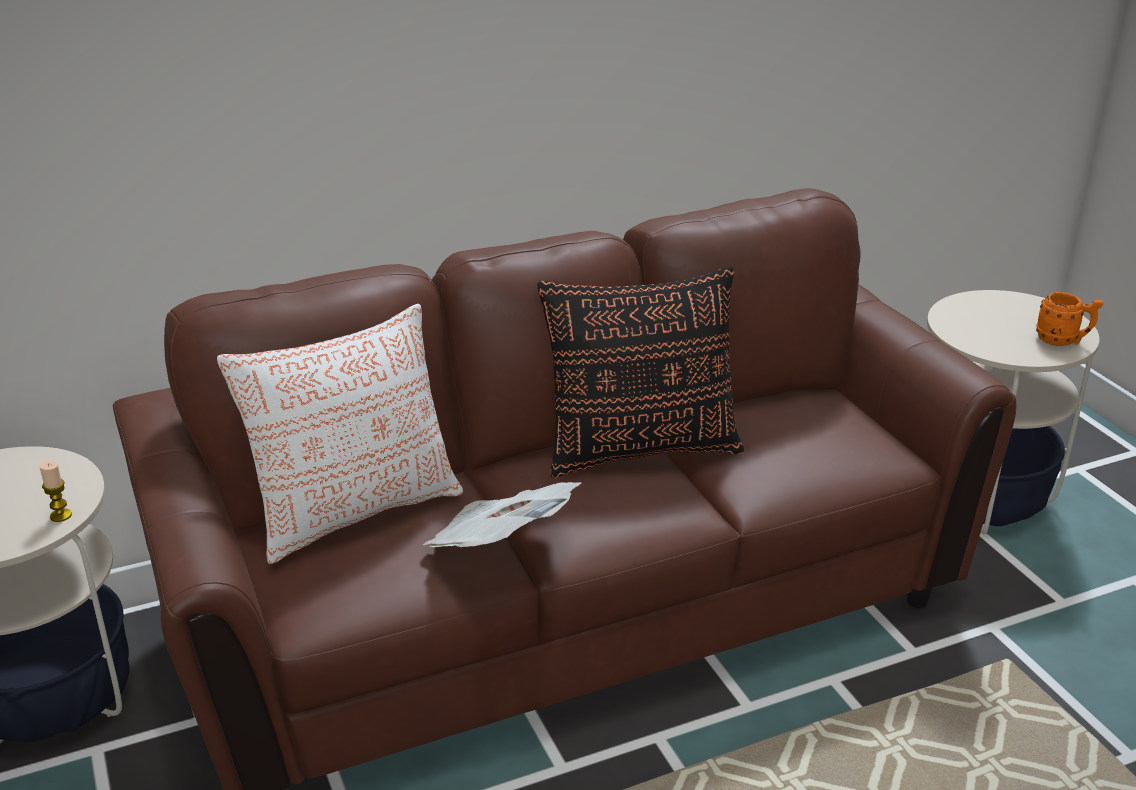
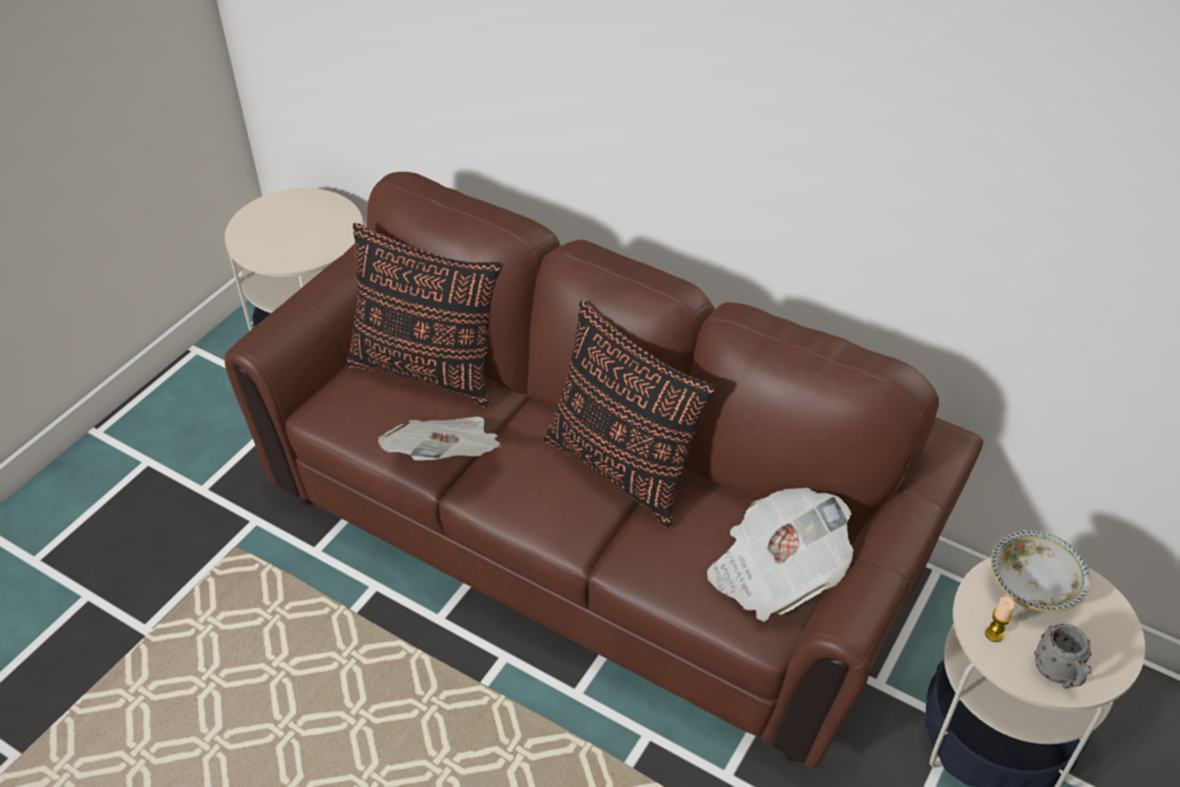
camera: 55 degrees right, 15 degrees up
(61, 515) = (300, 259): candle -> candle (994, 634)
(356, 513) = (427, 372): white pillow -> black pillow
(845, 423) = (775, 573): none -> newspaper
(973, 317) = (1032, 588): none -> bowl
(1063, 341) = (1058, 675): orange mug -> grey mug

